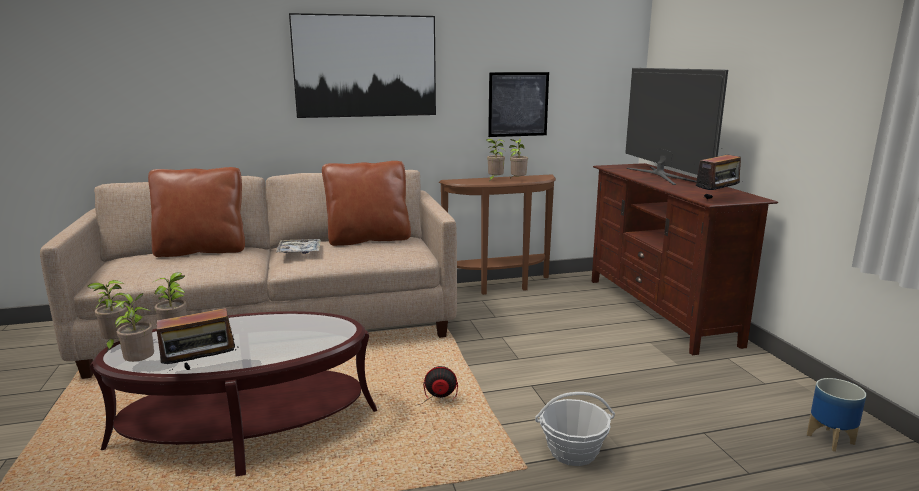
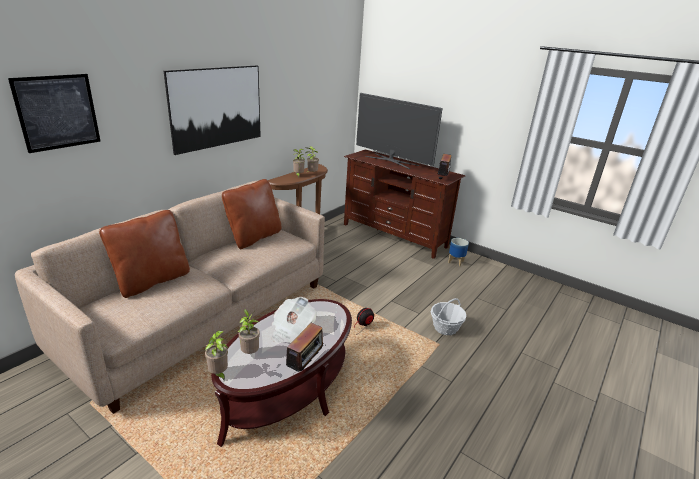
camera: 40 degrees left, 10 degrees up
(141, 365) = (263, 379): potted plant -> none
(254, 334) = (291, 330): none -> newspaper
(299, 251) = (229, 261): tray -> none
(518, 104) = (302, 121): picture -> picture (58, 112)
(831, 440) = (514, 283): planter -> planter (456, 262)

